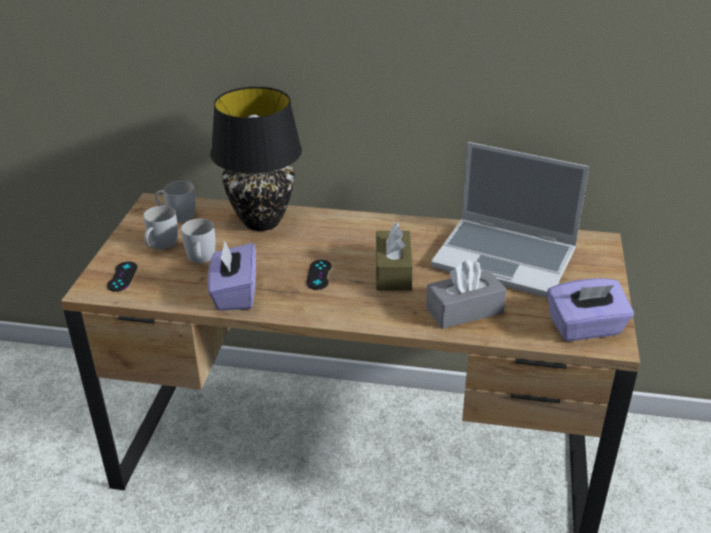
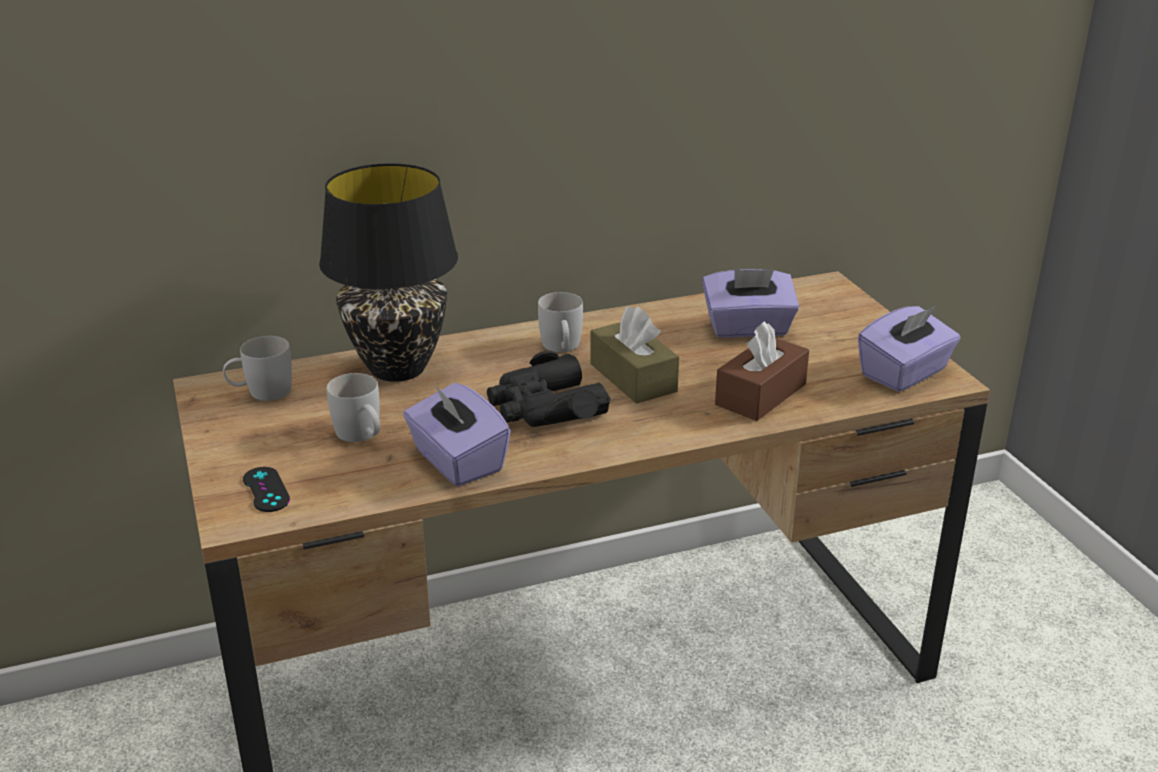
camera: 30 degrees left, 5 degrees down
(160, 245) = (280, 436): white mug -> white mug (562, 348)
(319, 275) = (545, 407): black game controller -> black binoculars
(464, 310) = (760, 394): grey tissue box -> brown tissue box
(506, 259) = (748, 328): laptop -> purple tissue box

